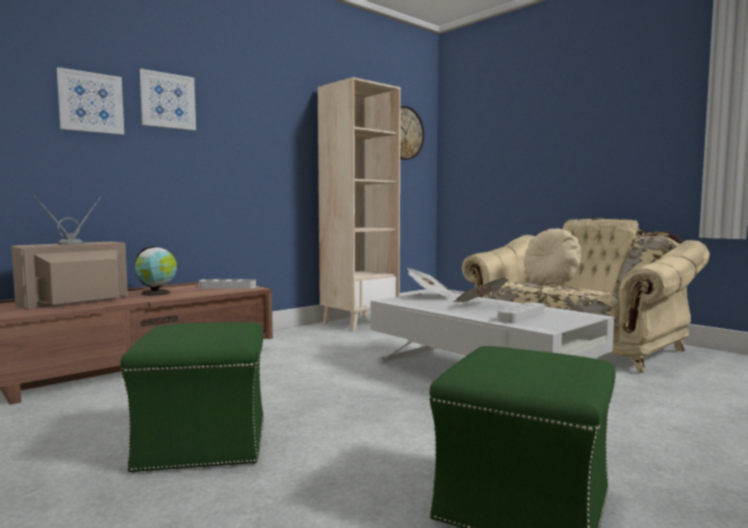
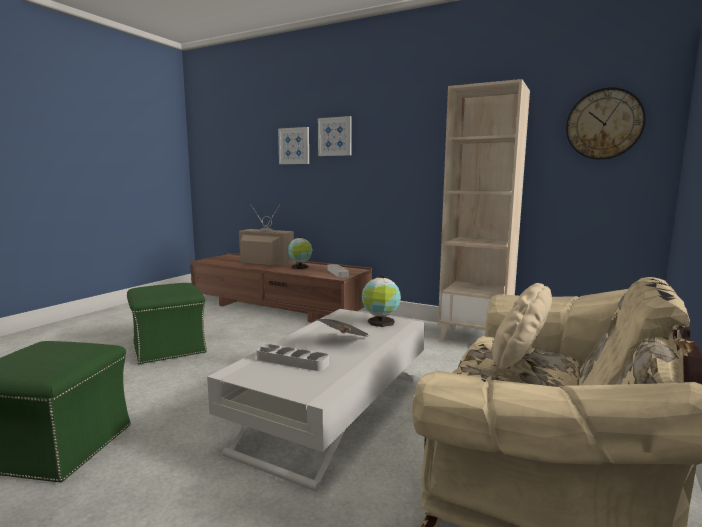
camera: 70 degrees right, 5 degrees up
(430, 296) = (381, 323): newspaper -> globe

